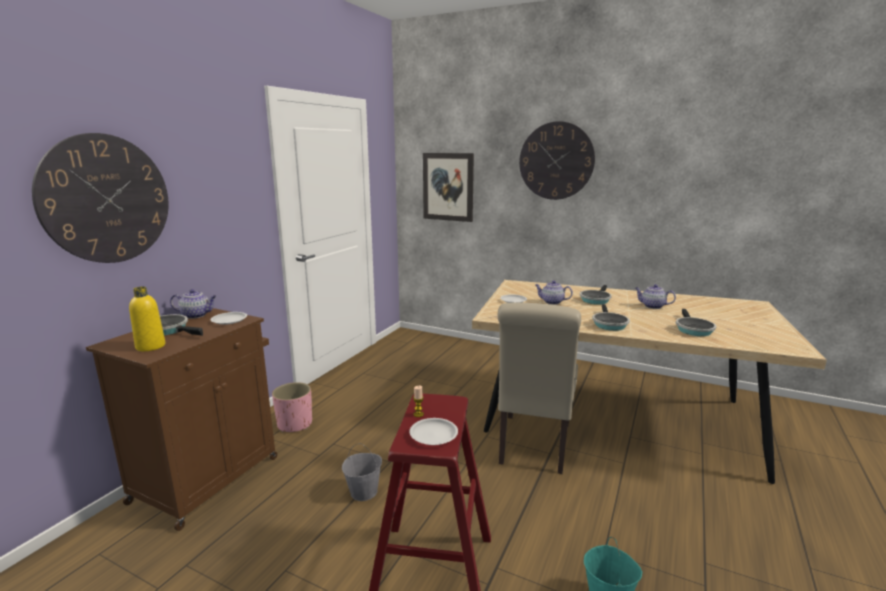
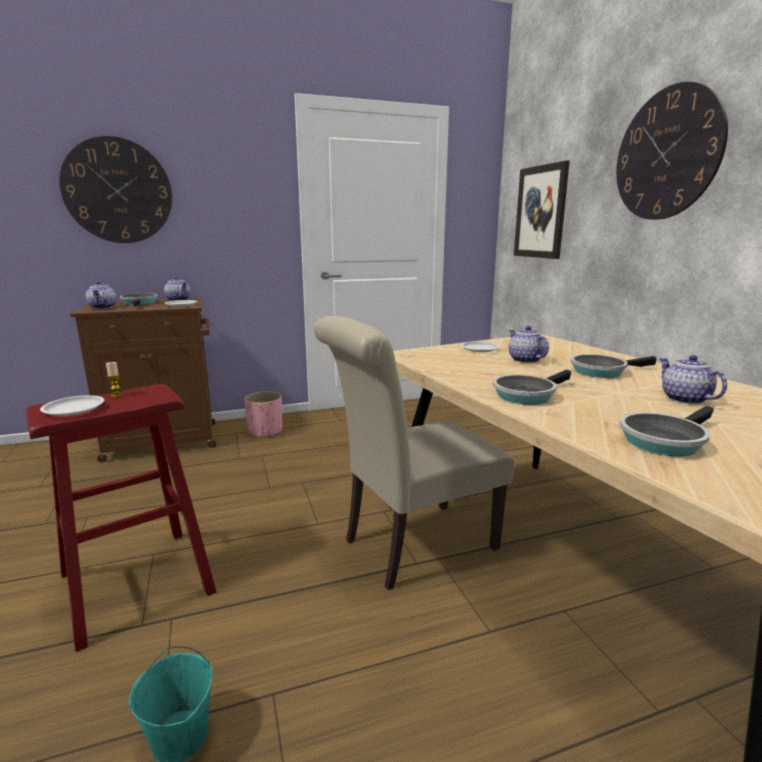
camera: 45 degrees right, 0 degrees up
(150, 346) = (103, 307): yellow bottle -> teapot
(364, 492) = (213, 498): grey bucket -> none

